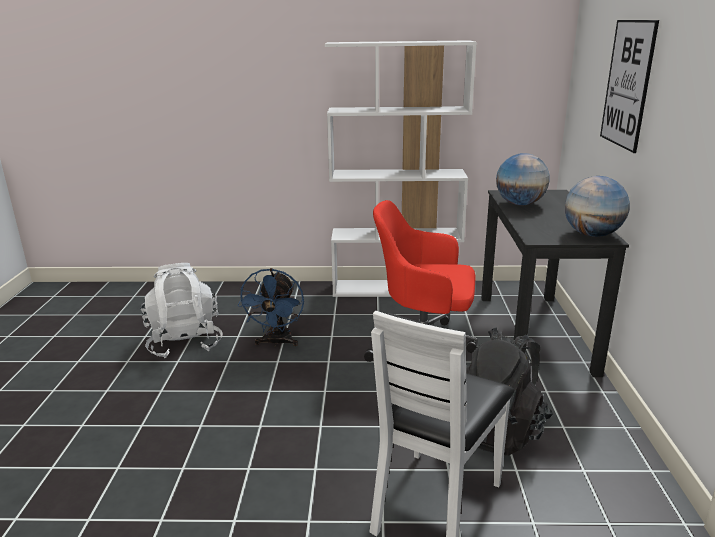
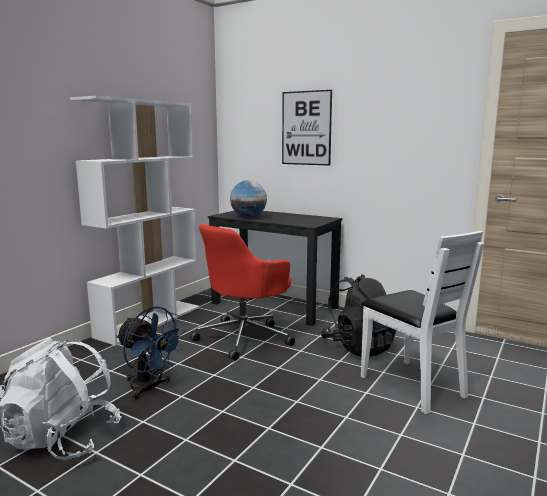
camera: 60 degrees left, 10 degrees down
(592, 235) = (320, 218): globe -> none

